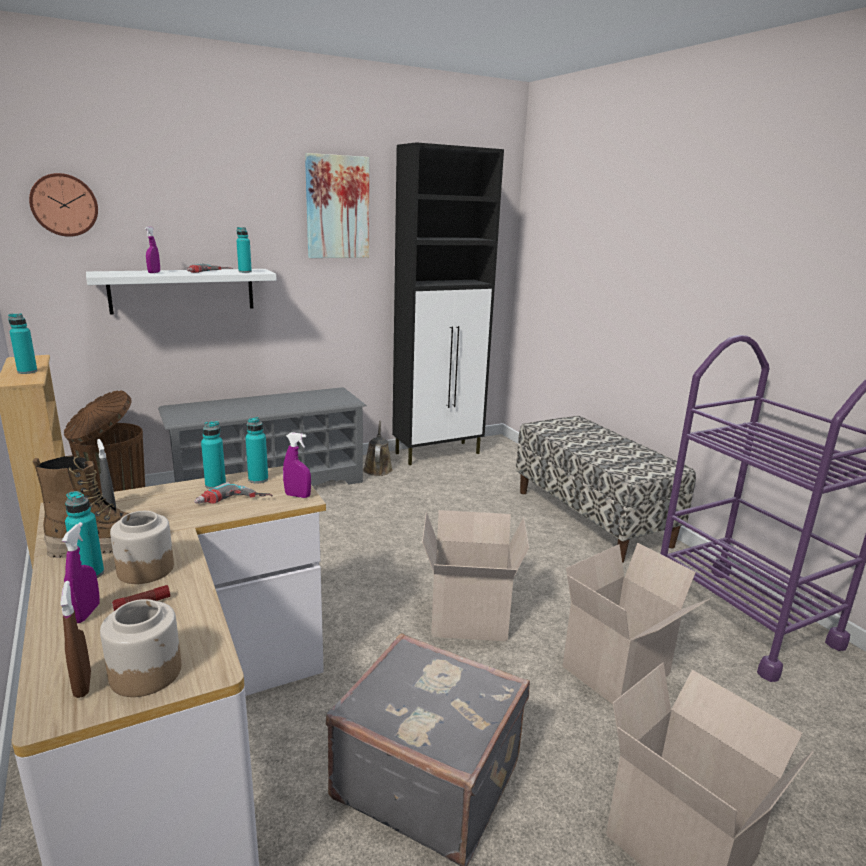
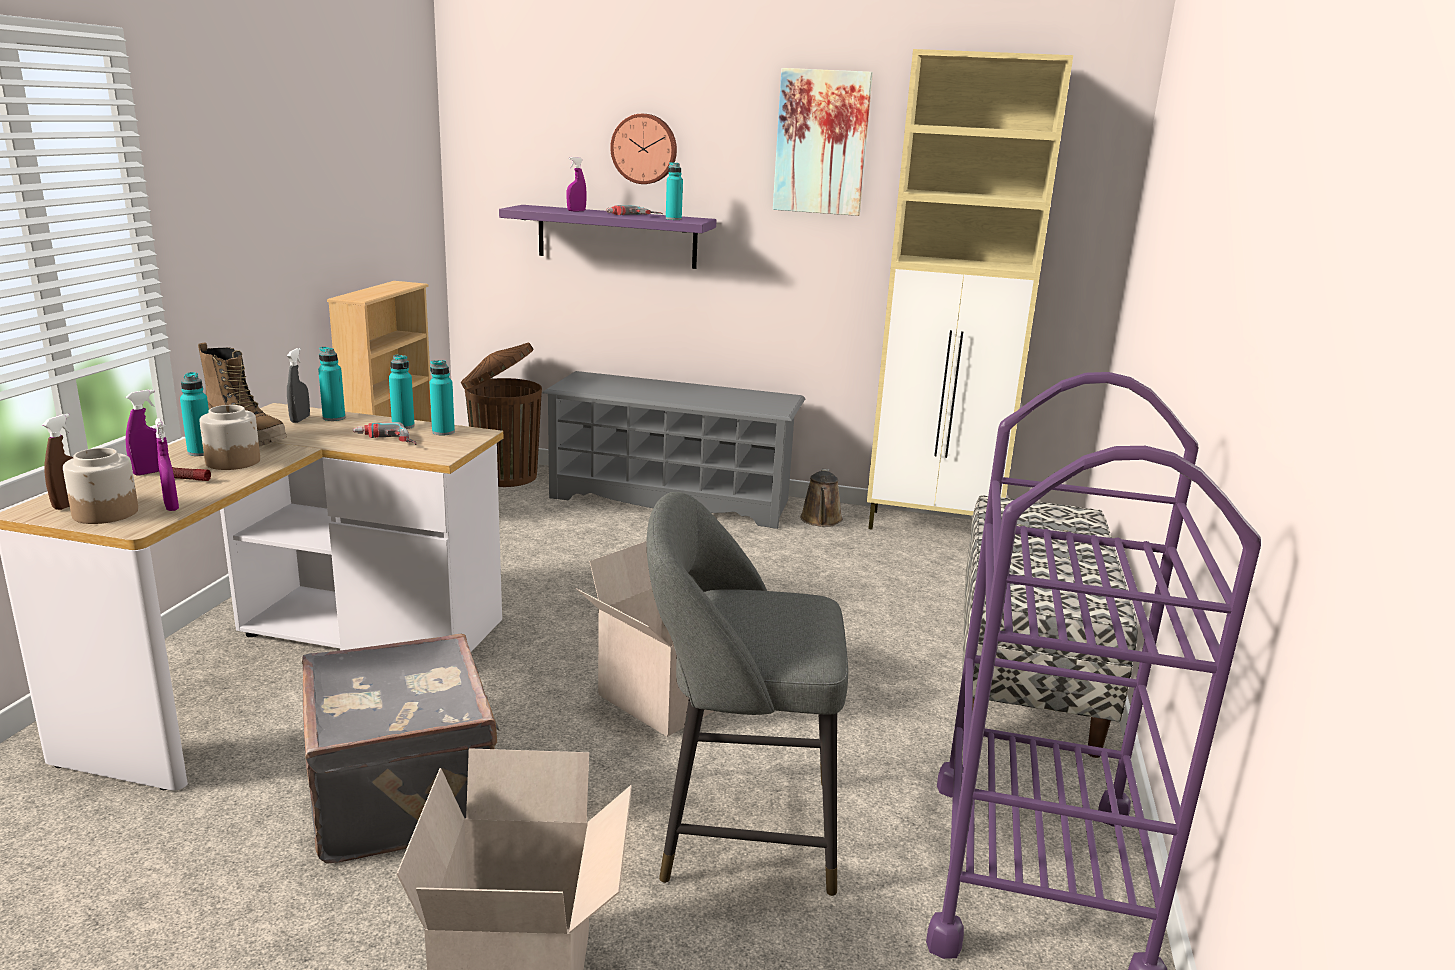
camera: 40 degrees right, 0 degrees up
(27, 371) = (374, 292): turquoise bottle -> turquoise bottle (334, 418)
(64, 205) = (510, 130): wall clock -> wall clock (644, 149)
(182, 290) = (617, 236): white shelf -> purple shelf
(297, 496) = (442, 452): purple spray bottle -> purple spray bottle (171, 506)
(378, 468) = (821, 520): brown watering can -> brown watering can turned 150 degrees clockwise
(439, 453) = (933, 528): black cabinet -> beige cabinet
(617, 673) = (736, 828): cardboard box -> grey stool

